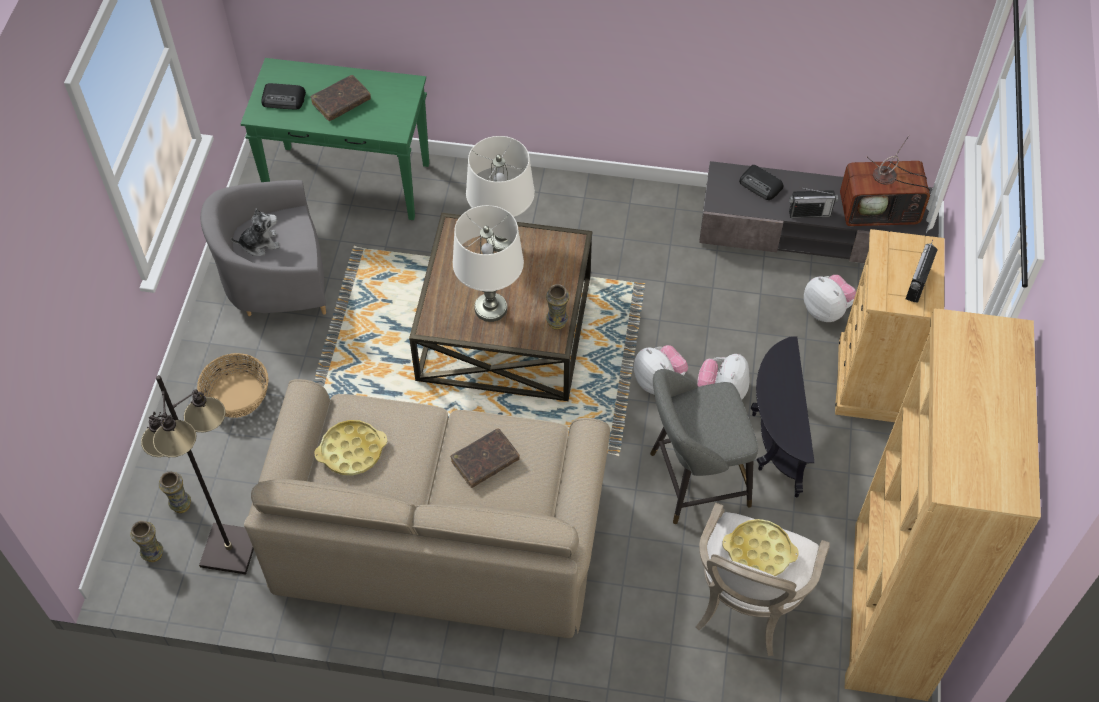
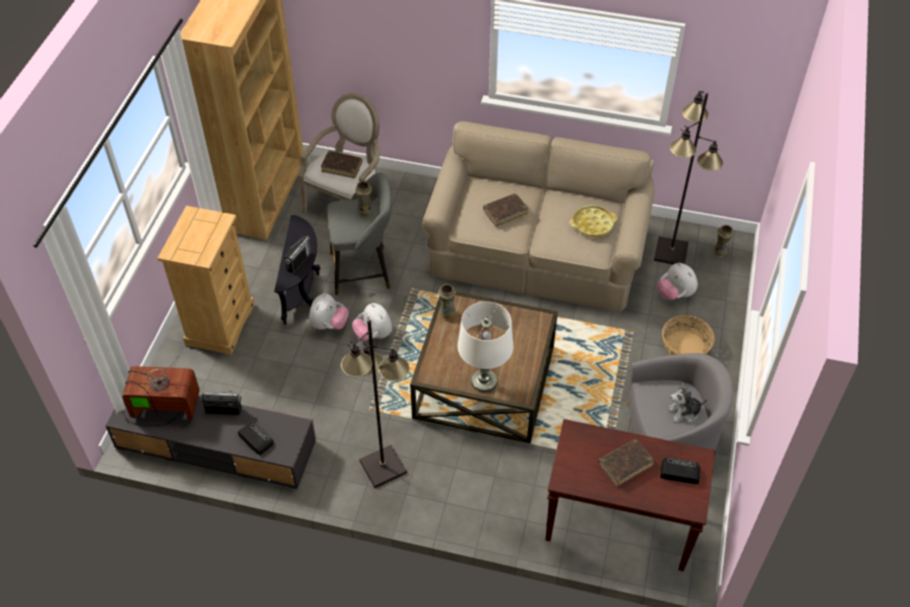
camera: 175 degrees left, 5 degrees down
(181, 505) = (709, 279): vase -> vase (365, 212)
(350, 182) = (617, 526): green console table -> brown console table
(490, 308) = (496, 328): white table lamp -> none
(616, 222) = (382, 466): none -> black floor lamp
(759, 552) = (342, 167): yellow tray -> brown book
(826, 310) = (231, 378): plush toy -> plush toy (675, 294)
(917, 283) = (192, 228): radio -> radio (298, 262)

